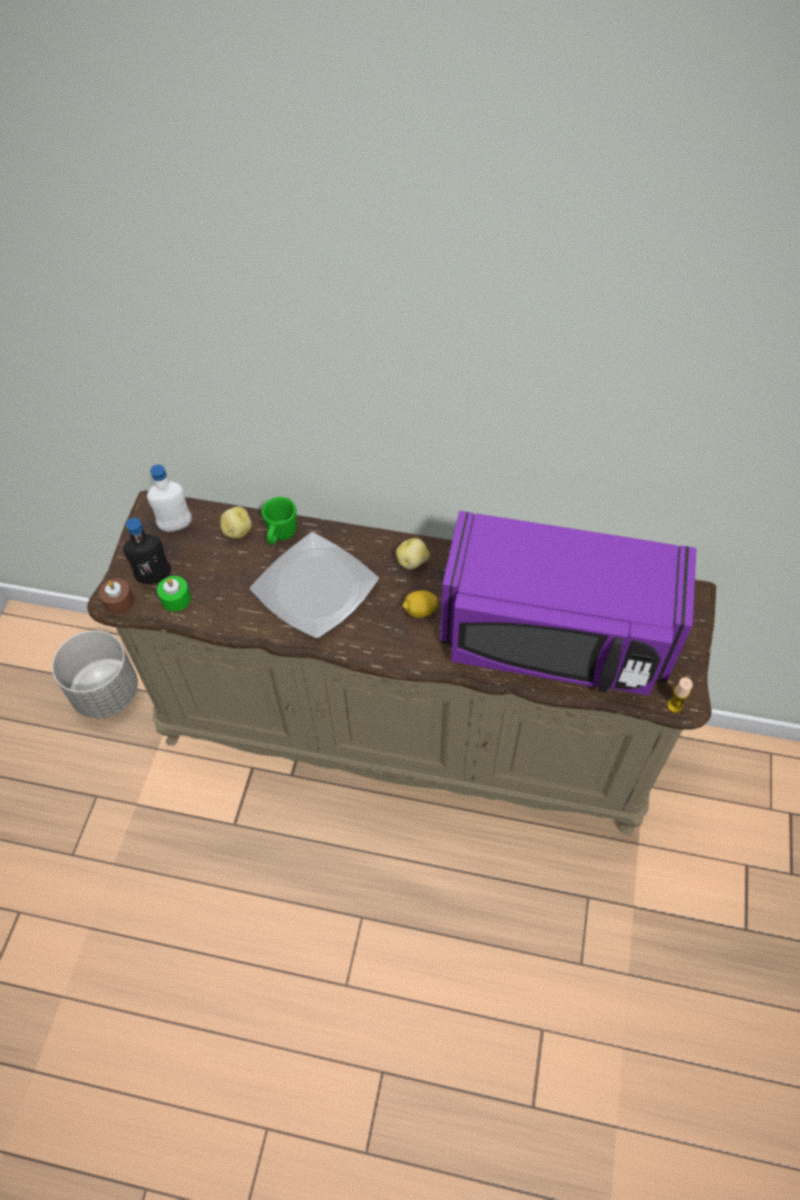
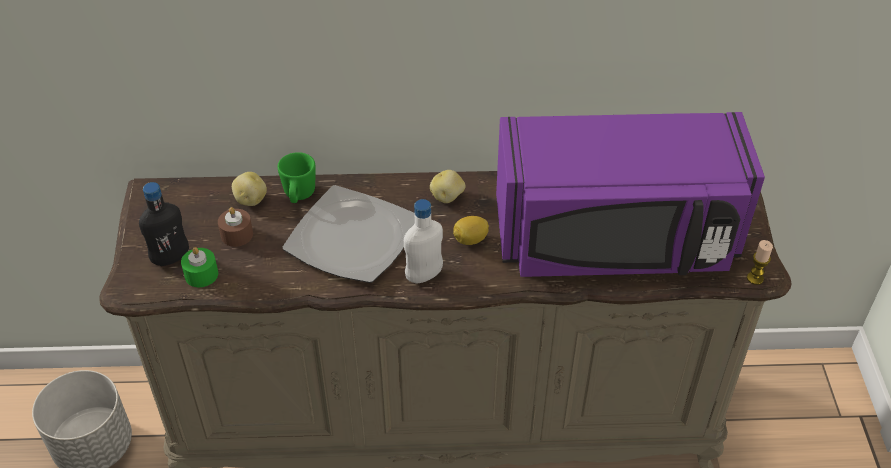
camera: 15 degrees left, 10 degrees down
(119, 601) = (136, 288): brown candle -> brown candle (237, 234)
(176, 526) = (180, 206): white bottle -> white bottle (424, 275)

